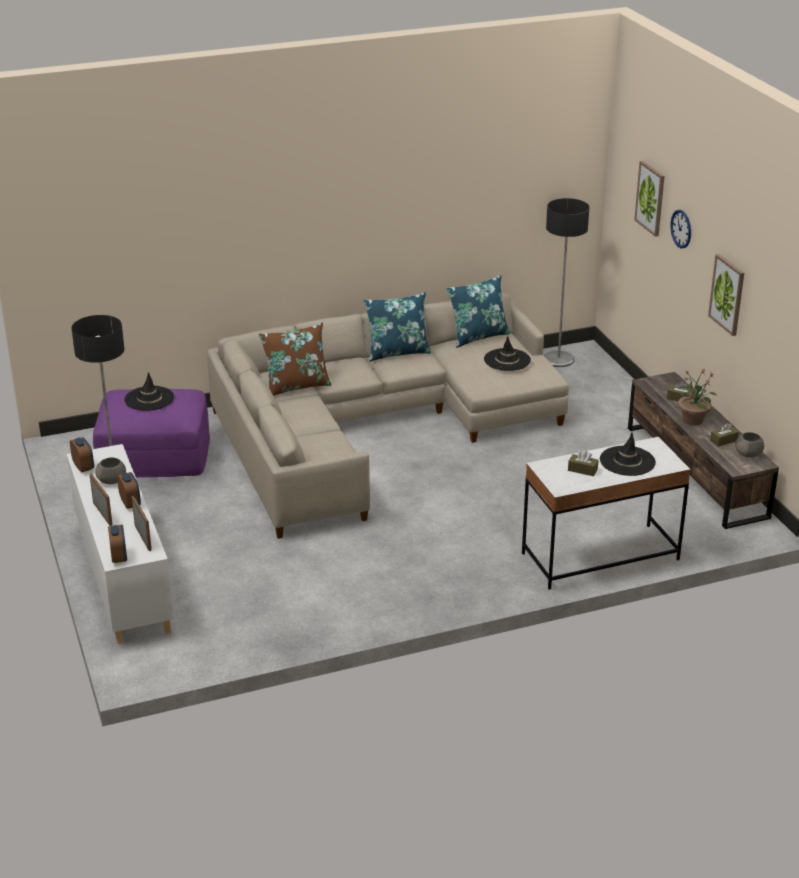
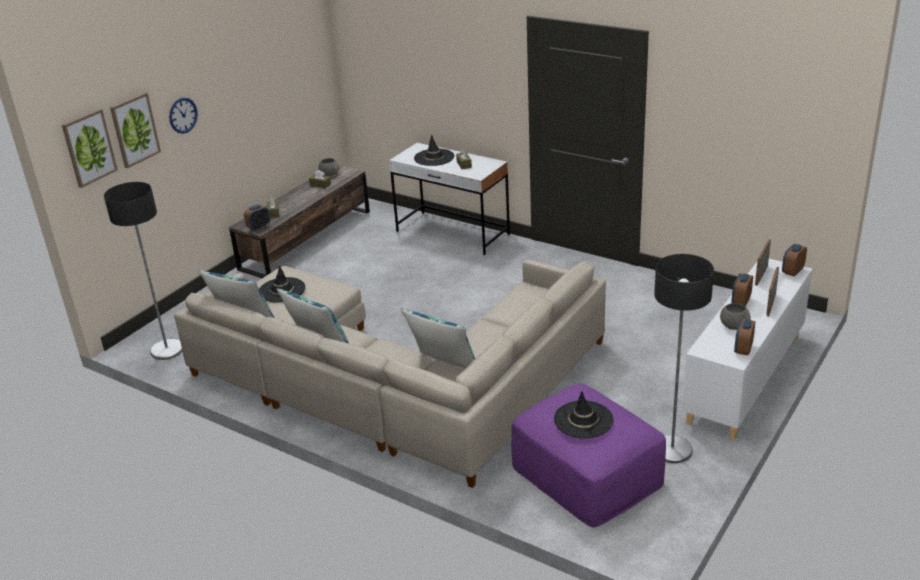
camera: 125 degrees left, 0 degrees up
(296, 386) = (444, 368): brown pillow -> blue pillow
(652, 383) = (259, 228): none -> alarm clock
(693, 419) = (301, 200): potted plant -> none
(727, 294) = (248, 111): picture -> picture (89, 147)

